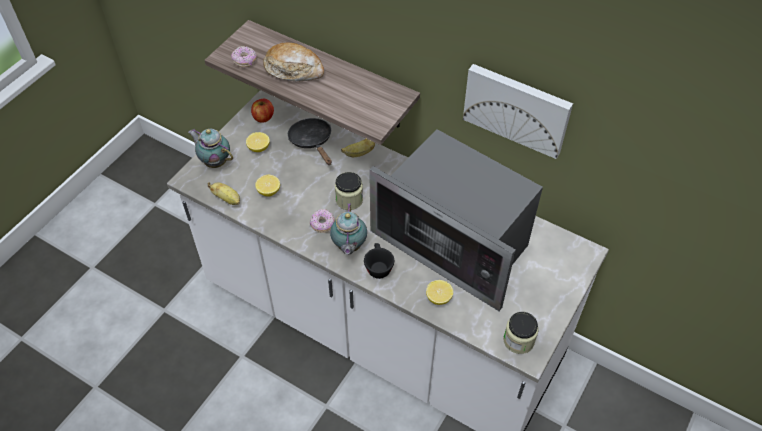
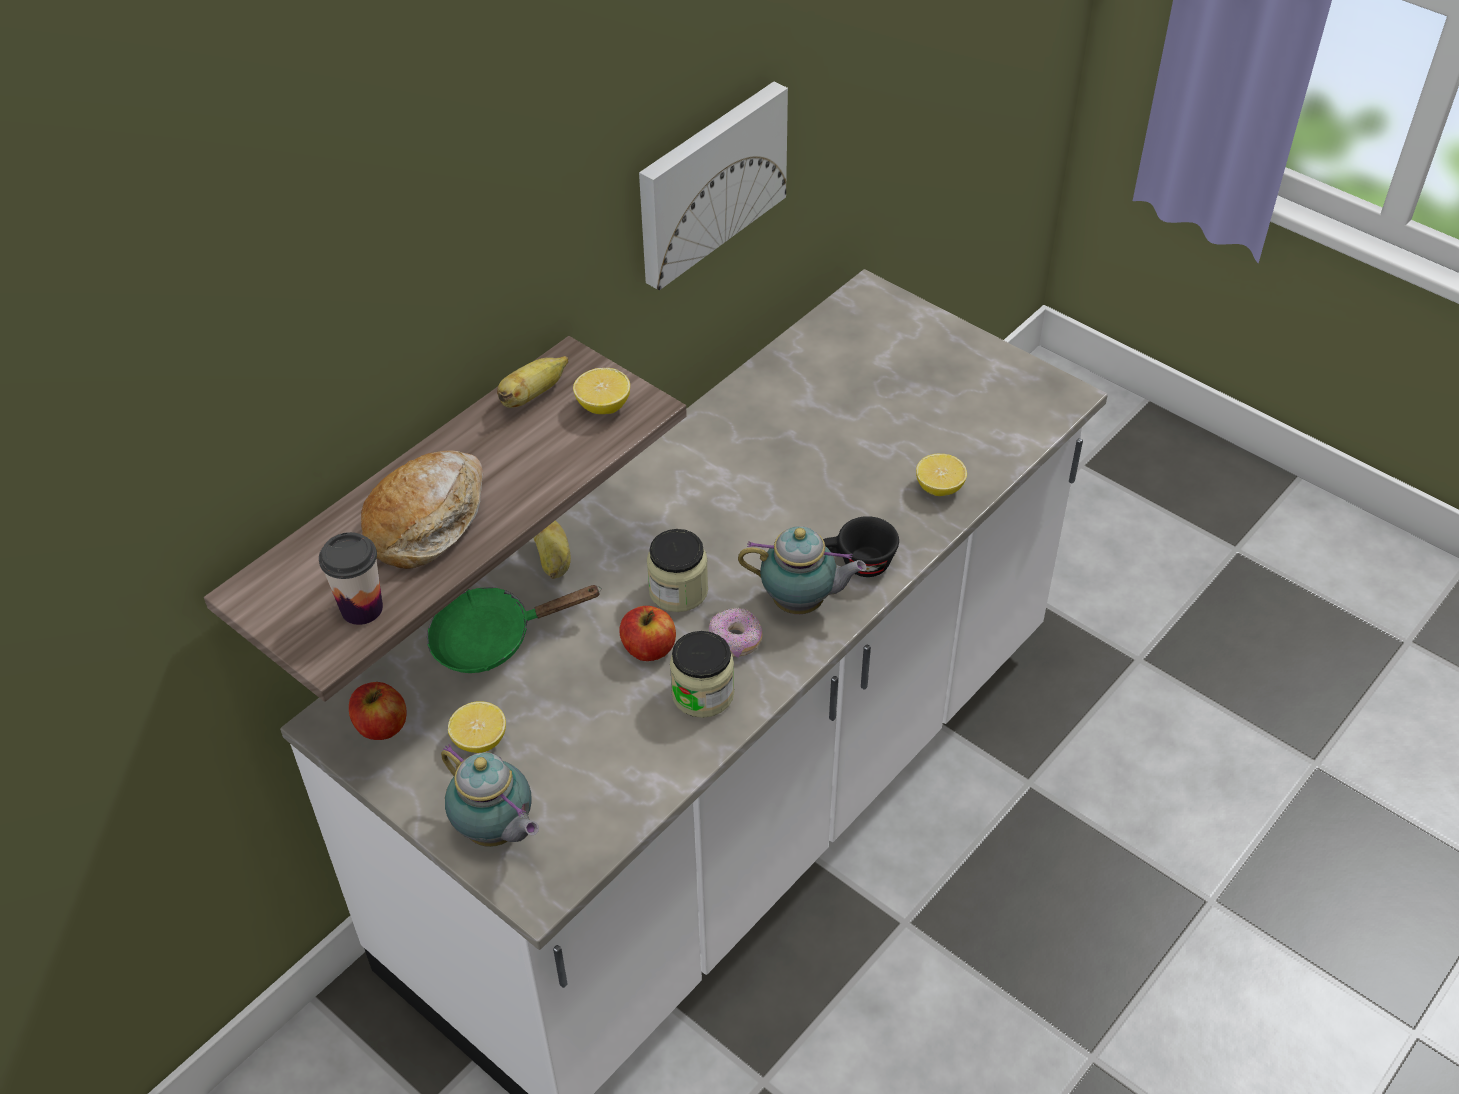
camera: 80 degrees left, 5 degrees down
(215, 161) = (496, 832): teapot -> teapot turned 90 degrees counterclockwise
(227, 199) = (624, 810): banana -> banana (532, 395)
(245, 61) = (362, 608): donut -> cup
(269, 191) = (619, 728): lemon -> lemon (603, 406)
(312, 142) = (493, 638): black frying pan -> green frying pan
(313, 194) = (648, 648): none -> apple
(455, 243) = (820, 448): microwave -> none
(518, 340) = (1034, 402): jar -> jar (702, 693)

